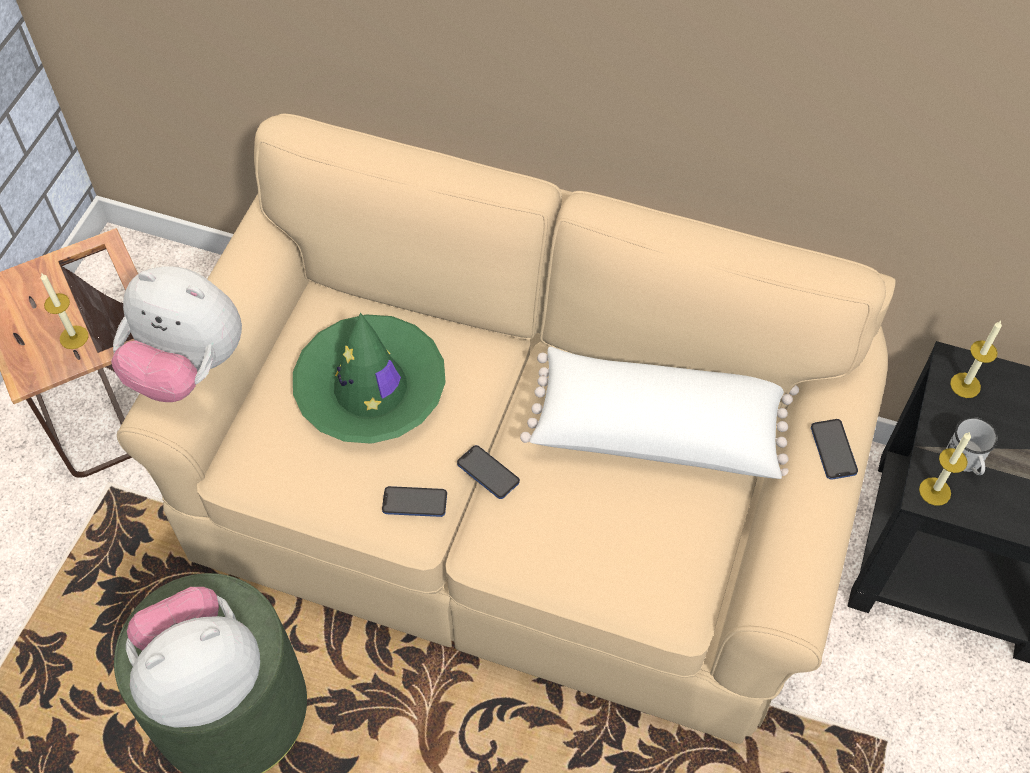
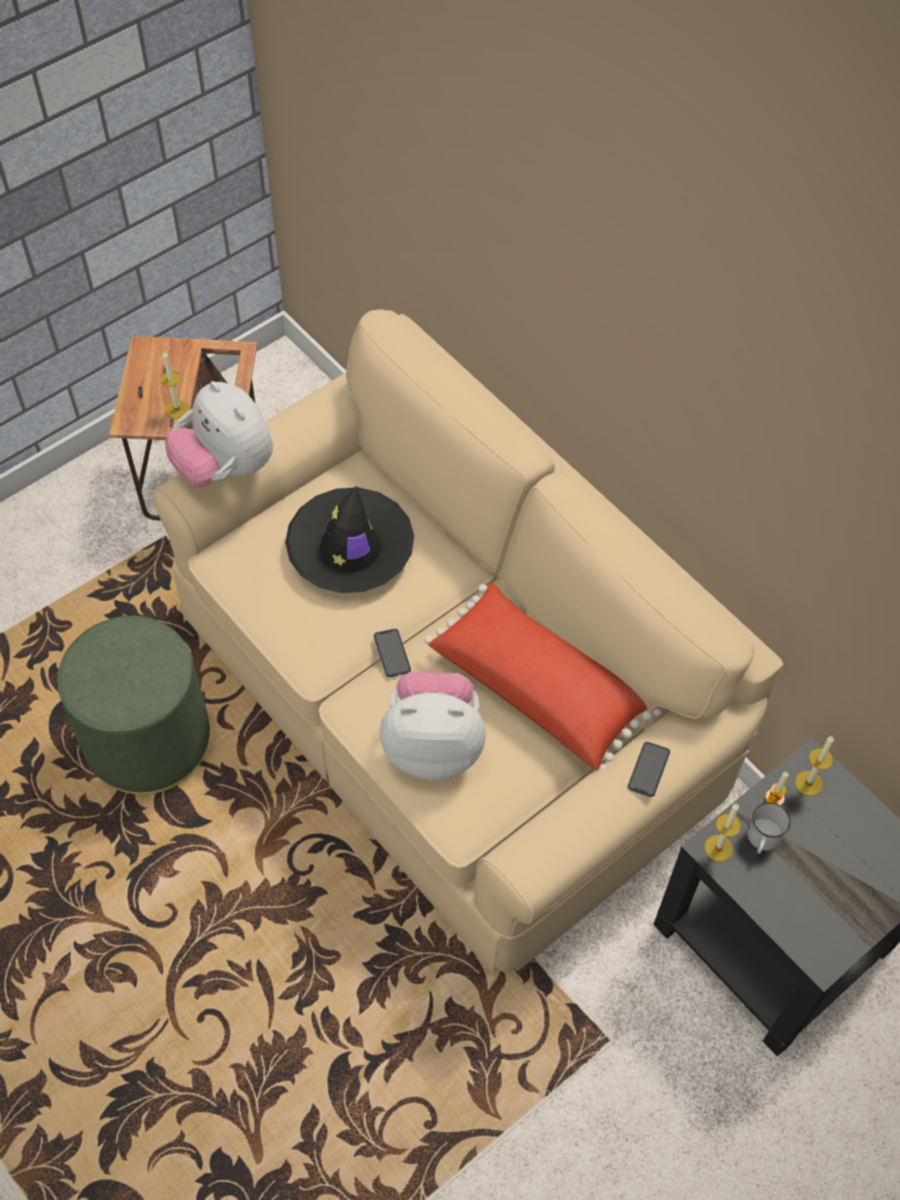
camera: 30 degrees right, 0 degrees up
(202, 677) = (115, 691): plush toy -> plush toy (433, 745)
(371, 388) = (350, 549): green hat -> black hat
(414, 502) = (326, 647): phone -> none
(658, 427) = (541, 687): white pillow -> red pillow
(947, 416) = (774, 798): none -> candle

